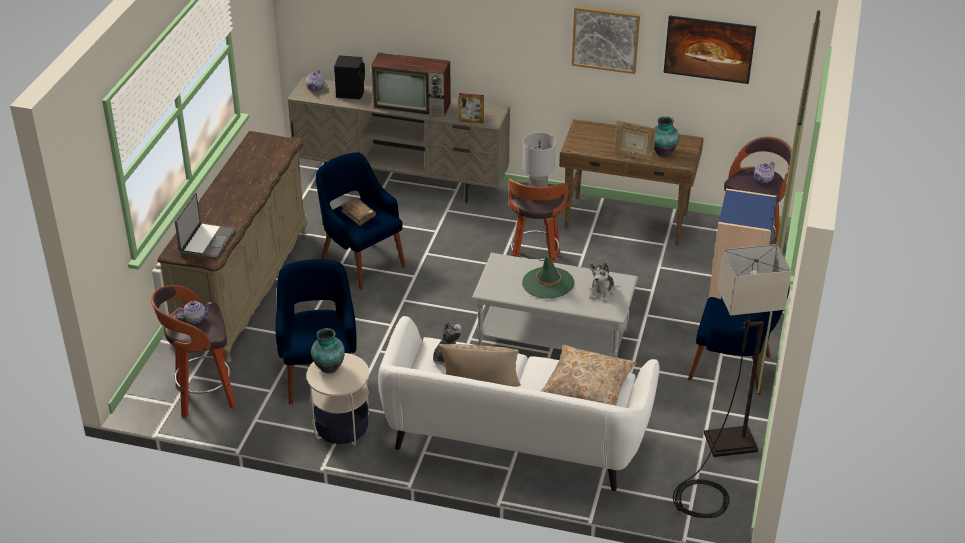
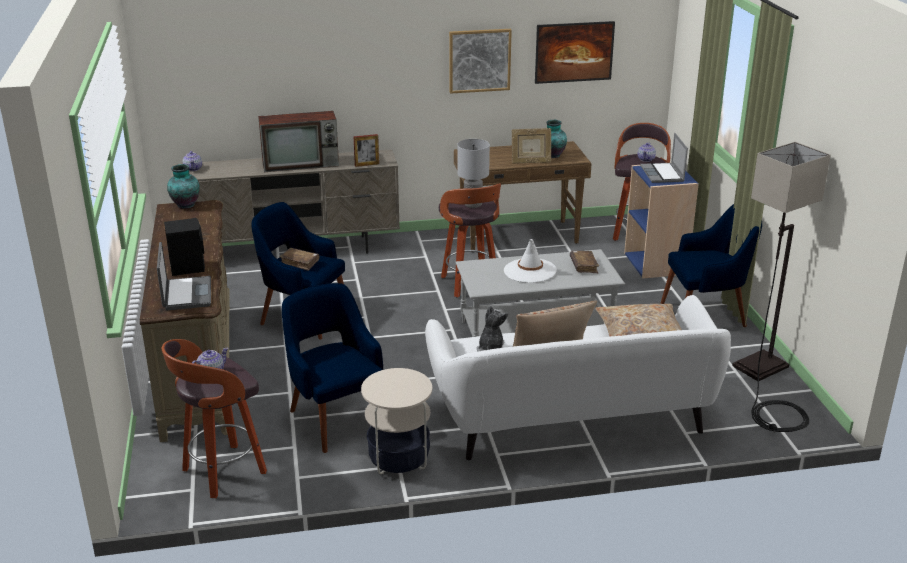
camera: 25 degrees left, 10 degrees down
(328, 367) = (382, 385): vase -> vase (185, 205)
(350, 92) = (232, 166): black speaker -> black speaker (187, 267)
(548, 283) = (530, 271): green hat -> white hat
(602, 292) = (583, 266): plush toy -> brown book
(746, 209) = (663, 174): none -> laptop

